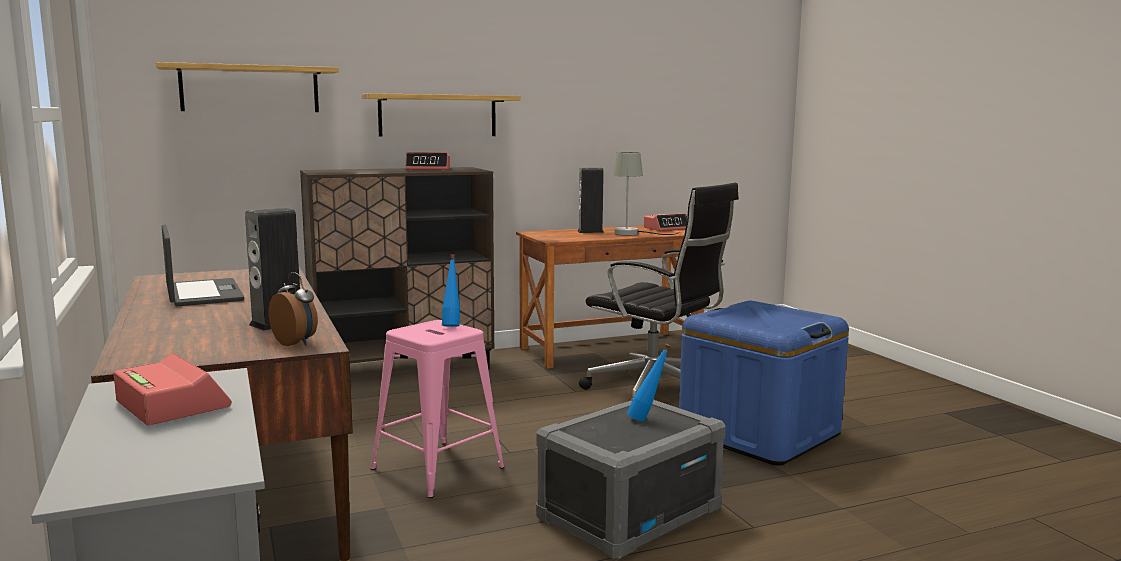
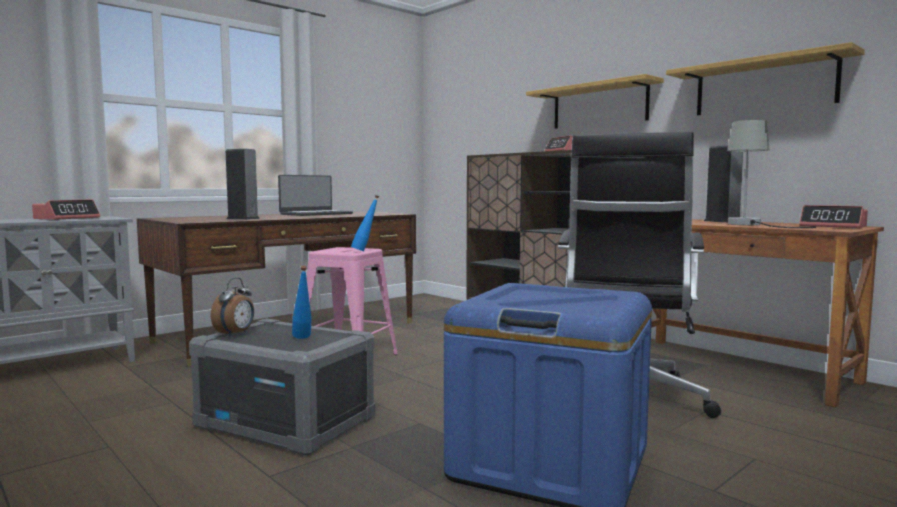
camera: 70 degrees right, 5 degrees down
(250, 89) = (484, 101): shelf -> shelf (764, 86)
(296, 343) = (196, 221): alarm clock -> alarm clock (235, 334)

